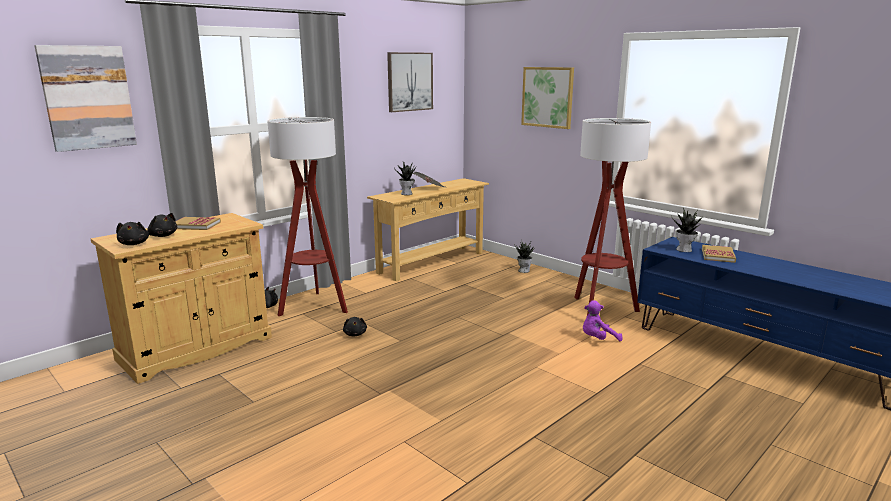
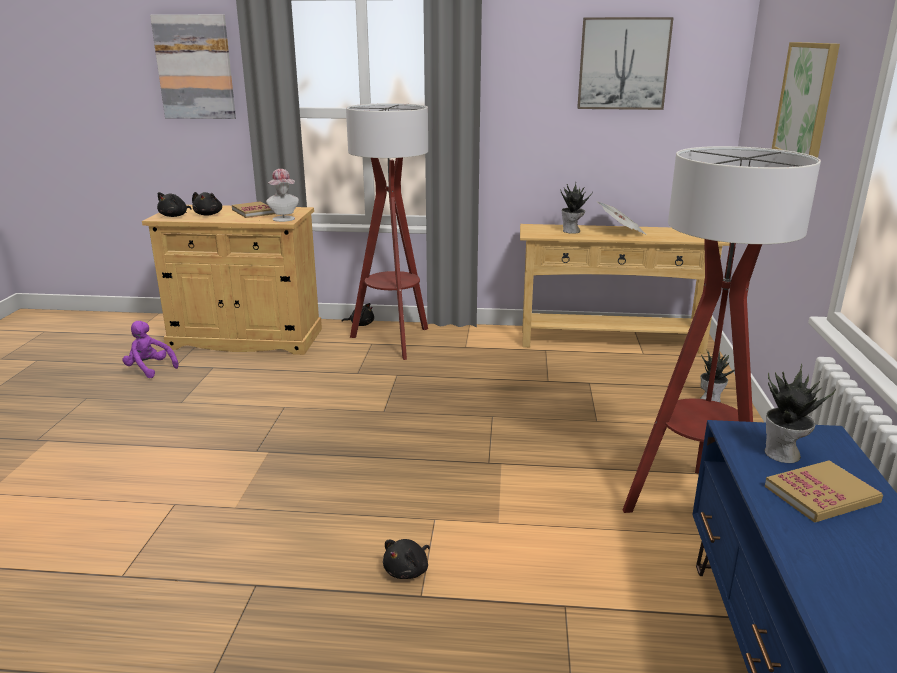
camera: 50 degrees right, 5 degrees up
(244, 223) = (284, 219): none -> hat
(355, 334) = (364, 384): black plush toy -> black plush toy (408, 570)
(598, 339) = (589, 538): purple plush toy -> purple plush toy (149, 369)

